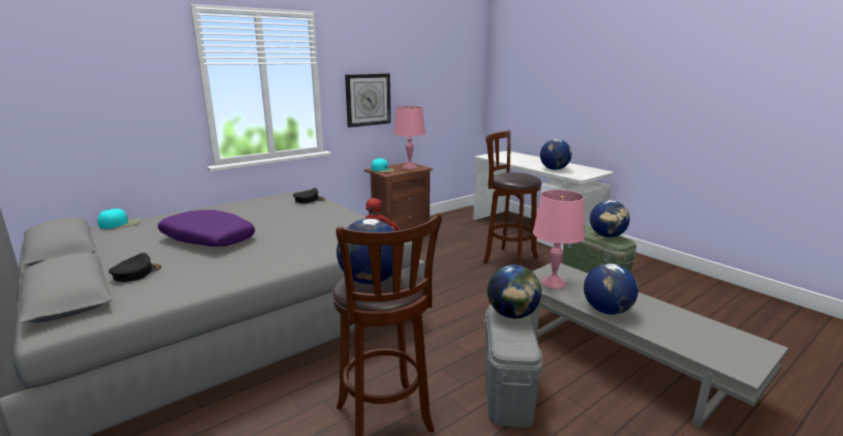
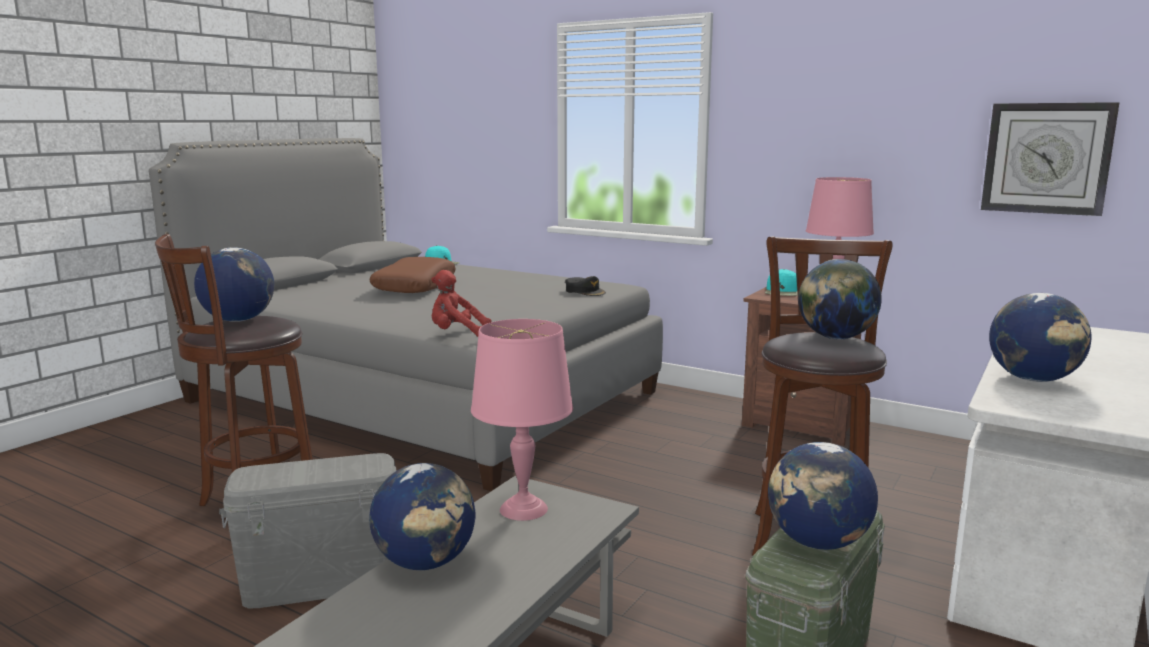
camera: 70 degrees right, 5 degrees down
(136, 273) = (321, 288): black cap -> none
(207, 239) = (414, 287): purple pillow -> brown pillow
(368, 99) = (798, 160): wall clock -> wall clock (1047, 158)
(512, 315) = (348, 468): globe -> globe (835, 338)

